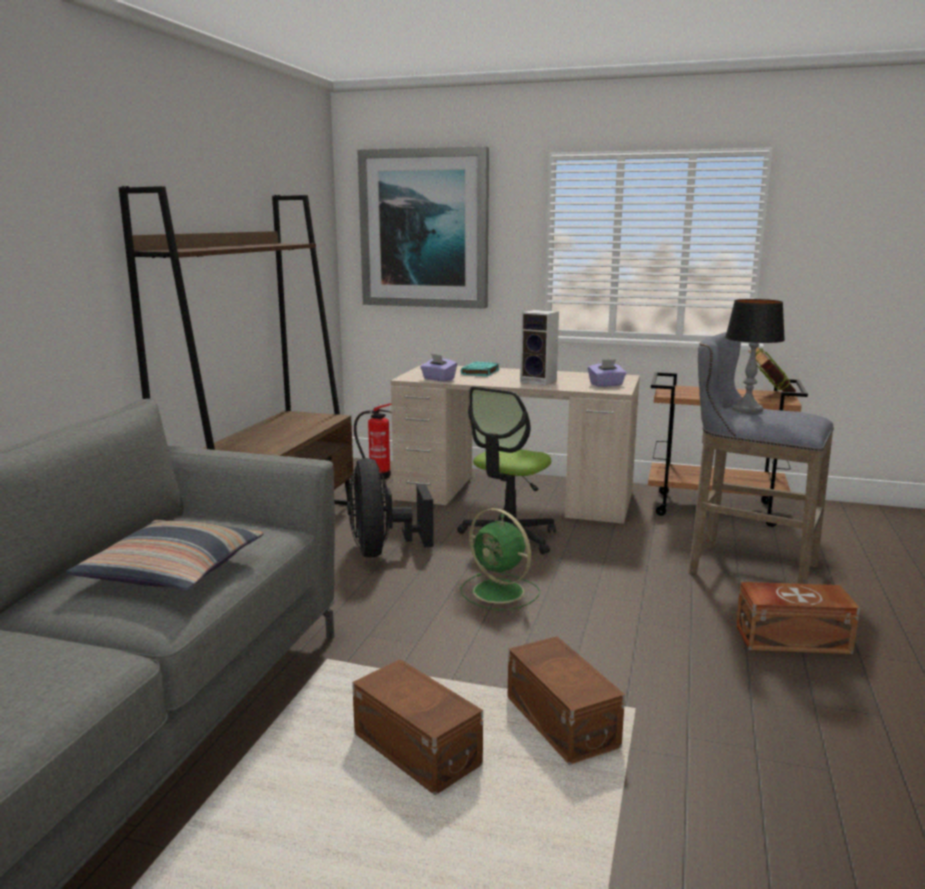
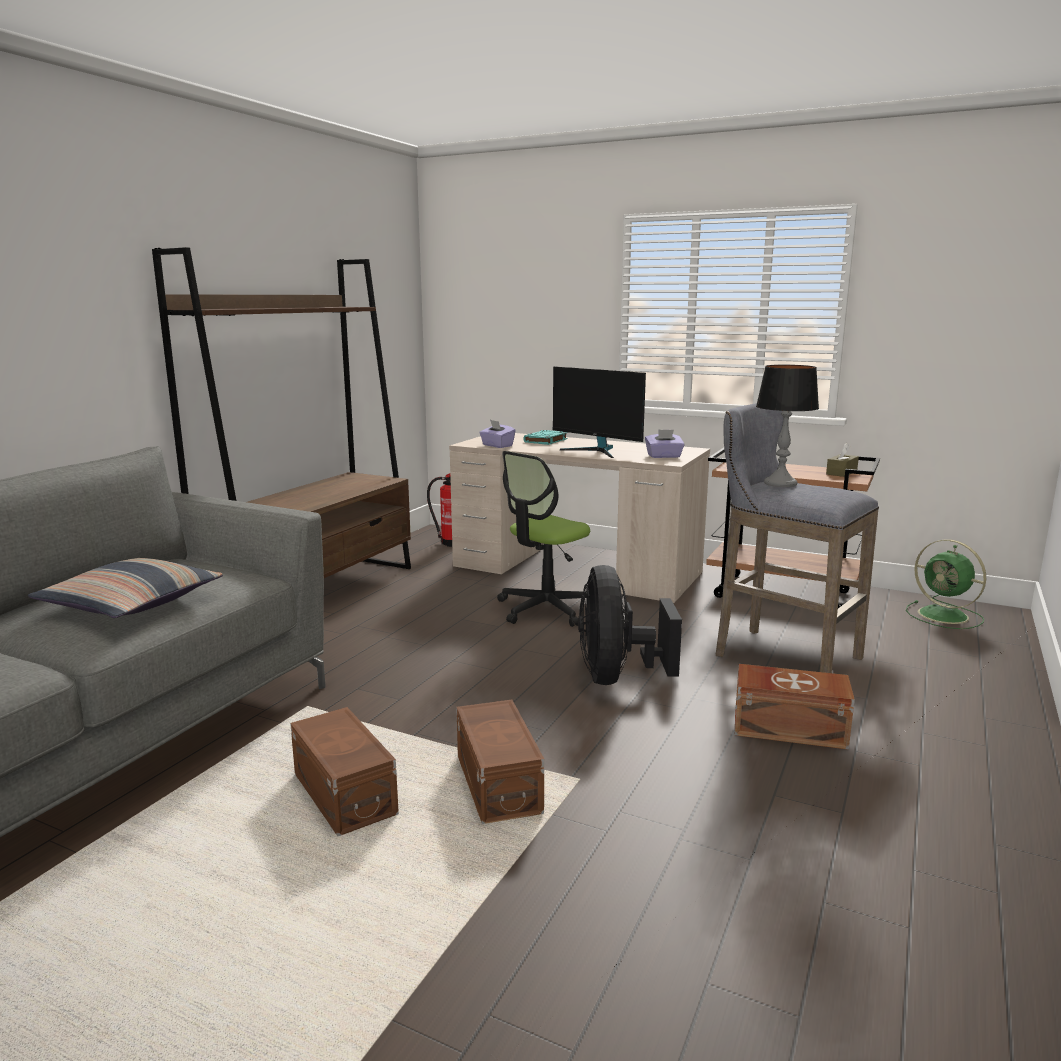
camera: 10 degrees right, 0 degrees up
(382, 551) = (415, 612): black fan -> black fan (617, 676)
(425, 229) = (503, 294): picture -> none
(500, 592) = (508, 659): green fan -> green fan (945, 616)
(540, 381) = (597, 451): speaker -> monitor
(769, 394) = (841, 472): book -> brown tissue box

